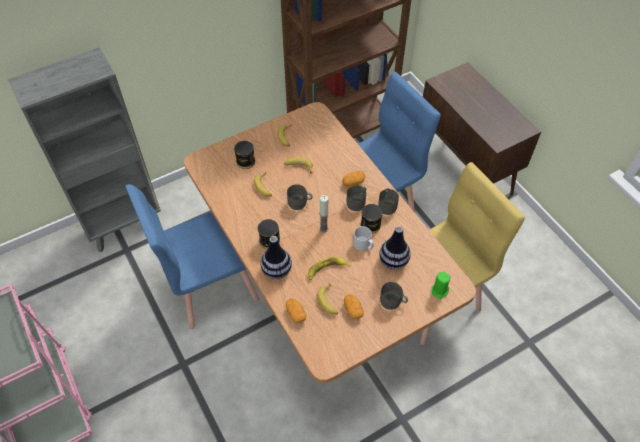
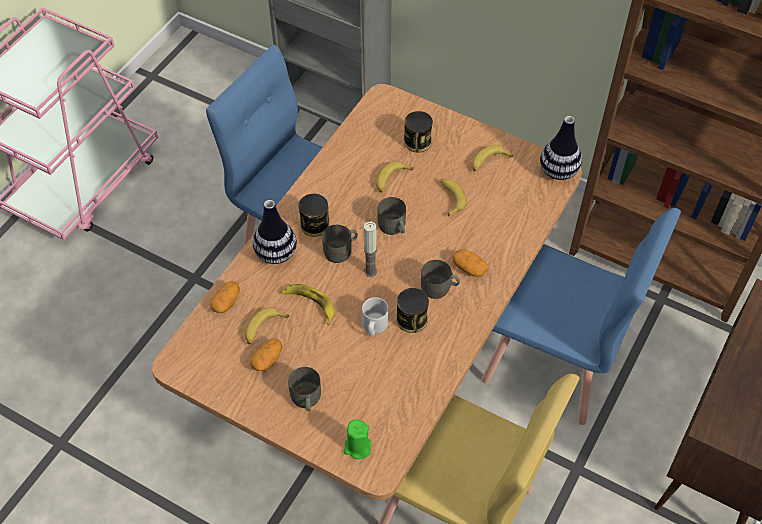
camera: 60 degrees right, 0 degrees up
(387, 205) = (459, 324): grey mug -> grey mug (341, 250)
(393, 261) = (371, 371): vase -> vase (558, 171)

